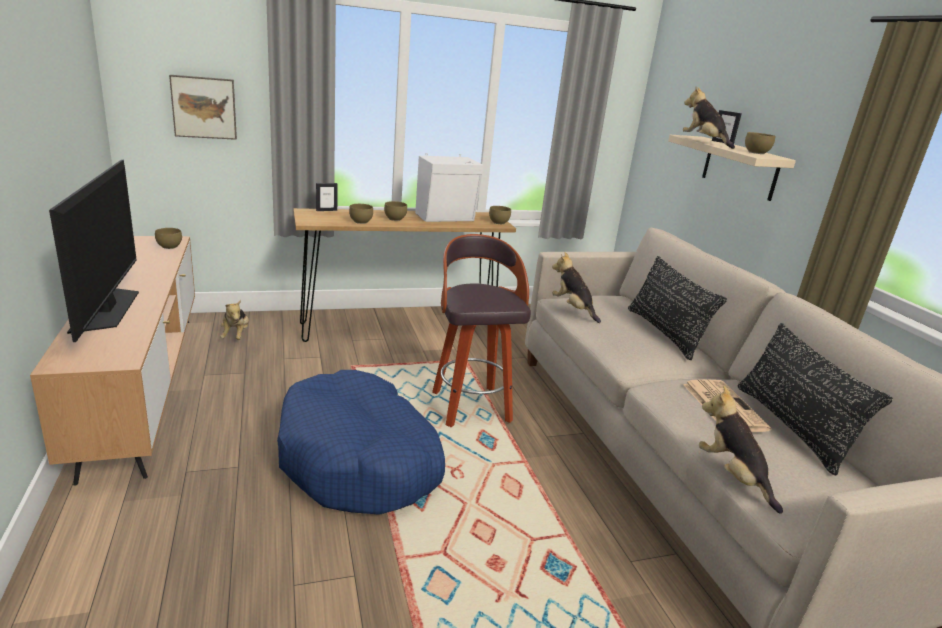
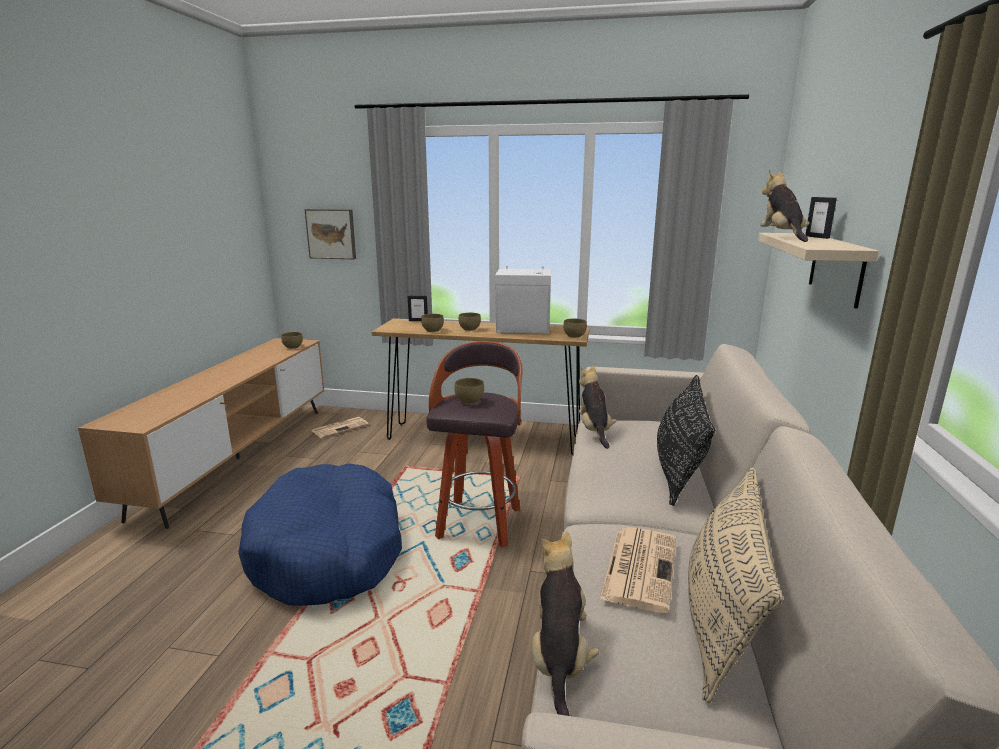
camera: 30 degrees right, 5 degrees down
(107, 308) = (187, 388): television -> none
(236, 335) = (340, 427): plush toy -> newspaper
(755, 153) = (828, 245): brown bowl -> brown bowl (468, 401)
(790, 427) = (721, 618): black pillow -> beige pillow

